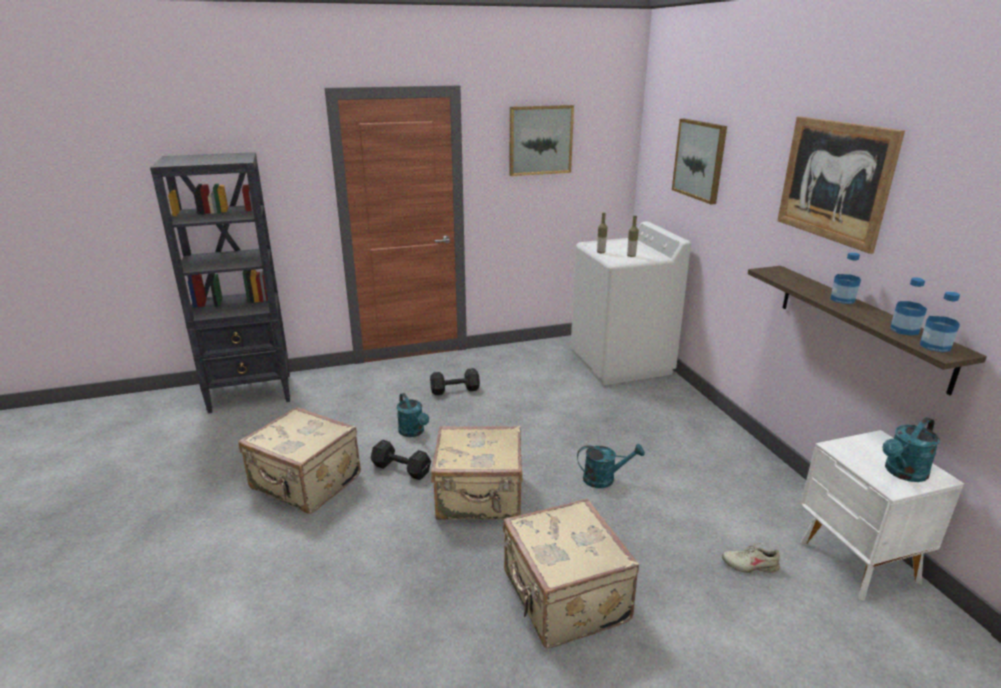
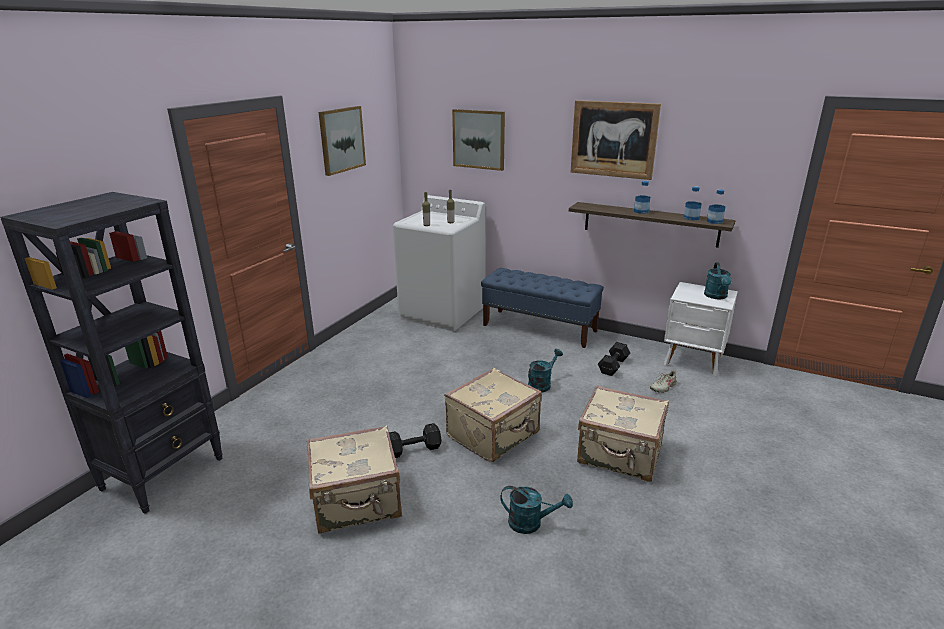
camera: 45 degrees left, 0 degrees up
(413, 432) = (378, 422): turquoise watering can -> turquoise watering can (531, 523)
(456, 390) = (359, 379): black dumbbell -> black dumbbell (614, 366)
(701, 422) = (540, 328): none -> blue bench

